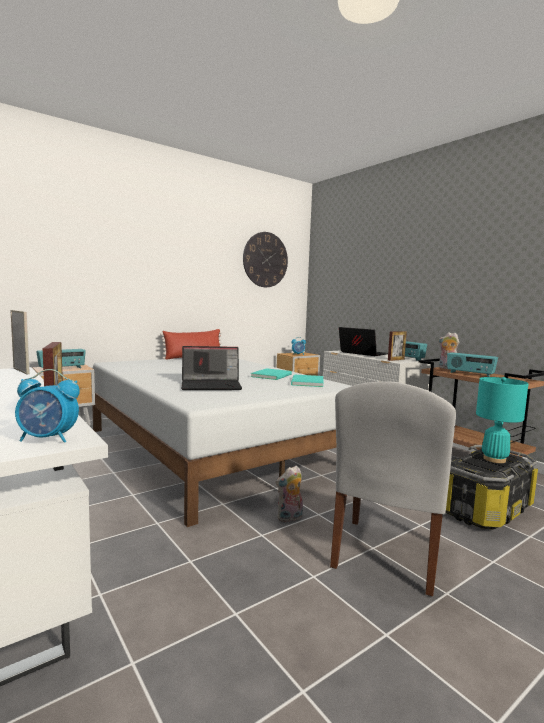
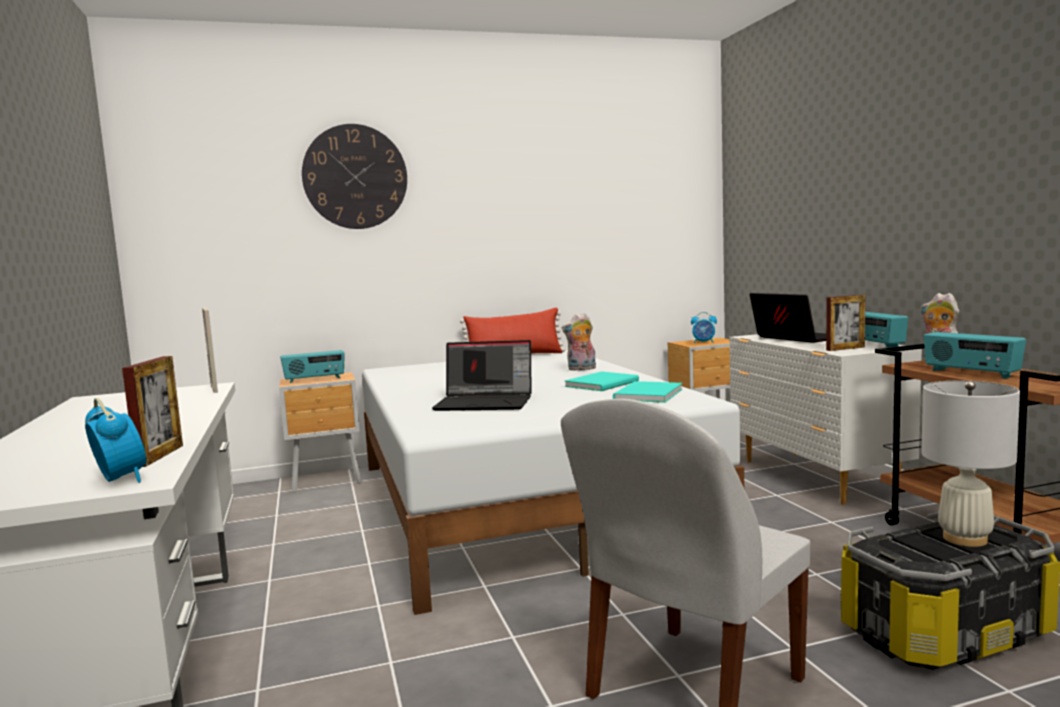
camera: 20 degrees right, 0 degrees up
(48, 439) = (120, 479): alarm clock -> alarm clock turned 150 degrees counterclockwise
(265, 260) = (636, 185): wall clock -> wall clock (355, 177)
(290, 518) = (572, 616): plush toy -> plush toy (581, 369)
(494, 459) = (965, 539): turquoise table lamp -> white table lamp

